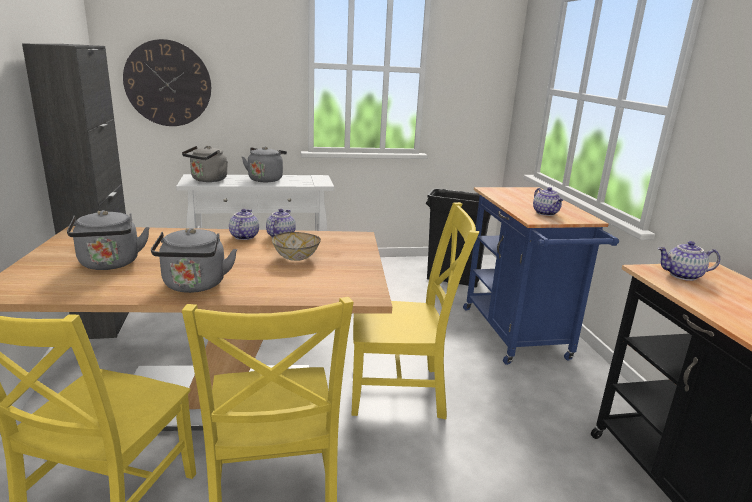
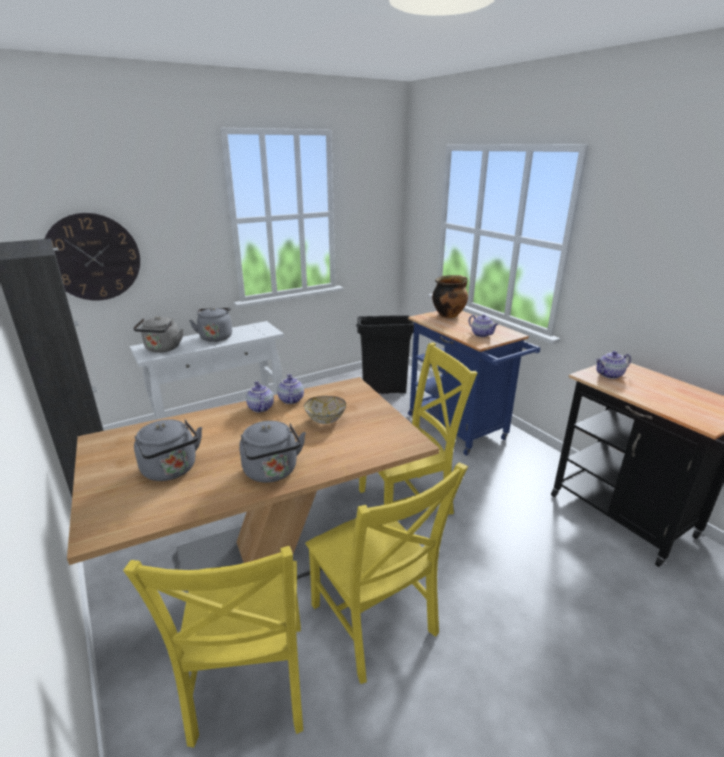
camera: 20 degrees left, 5 degrees up
(524, 192) = (448, 315): none -> cooking pot

